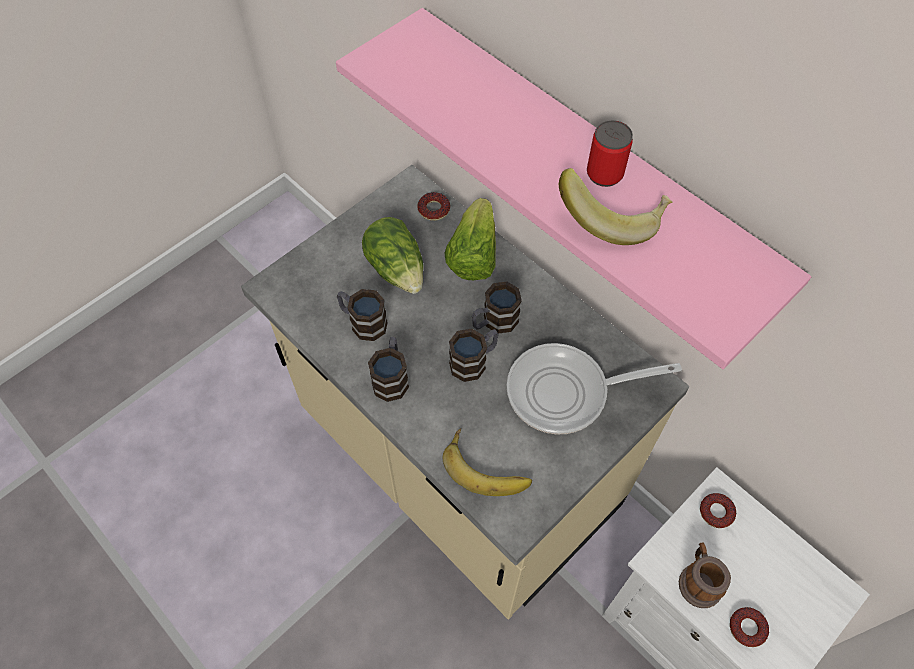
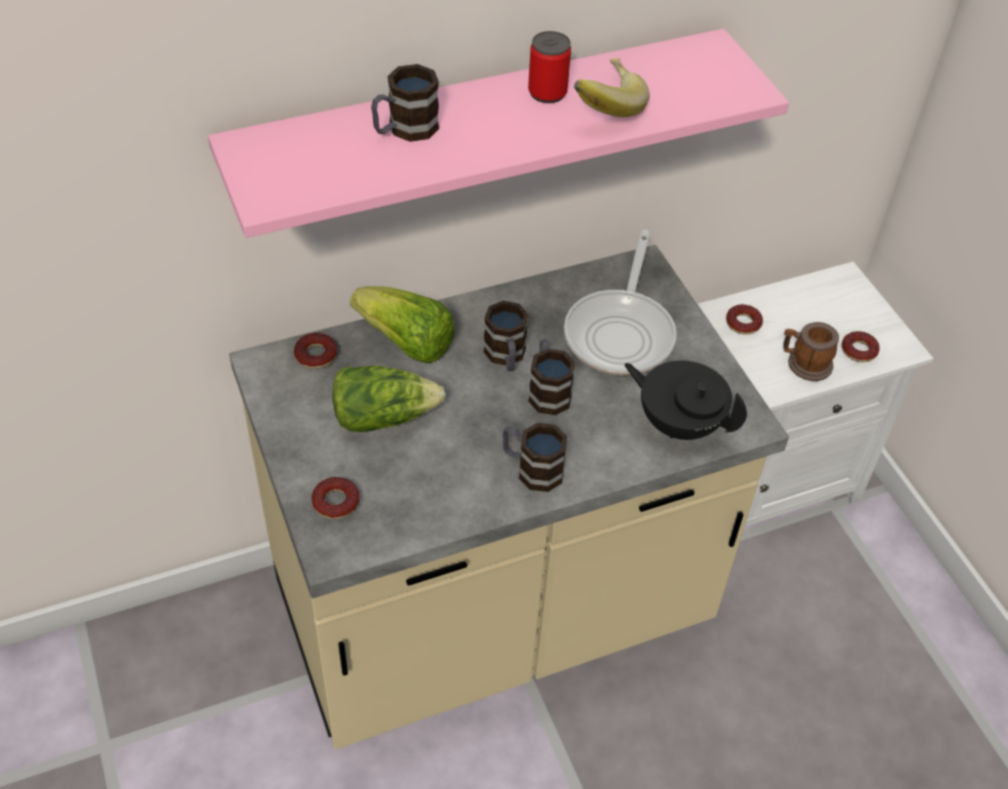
camera: 70 degrees left, 10 degrees down
(311, 272) = (335, 502): none -> donut
(363, 322) = (441, 472): mug -> mug (404, 130)
(487, 466) = (679, 423): banana -> black teapot

